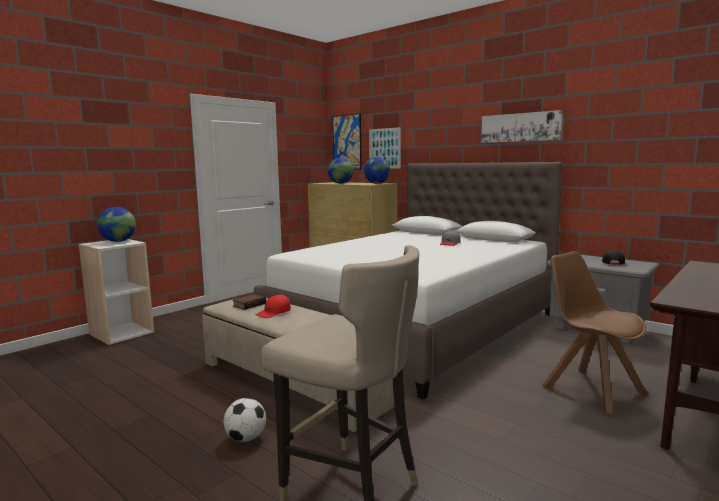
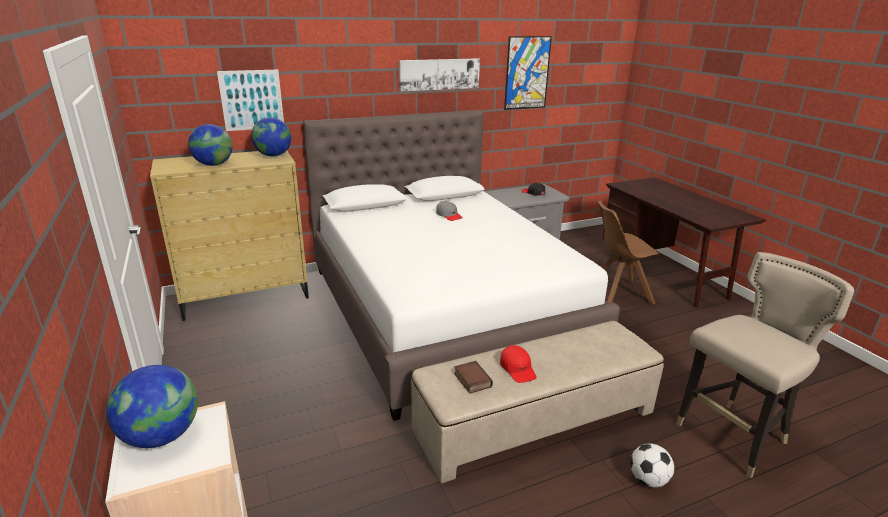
camera: 65 degrees left, 15 degrees up
(347, 142) = (168, 91): picture -> picture (527, 73)

